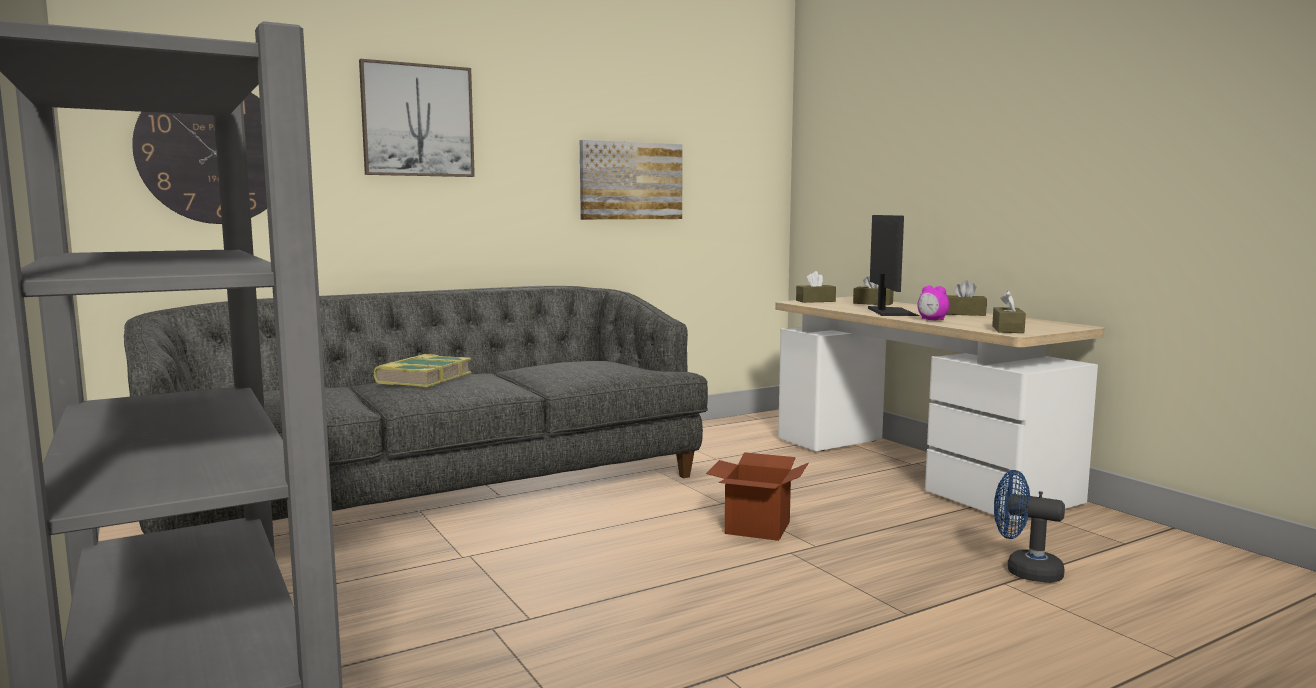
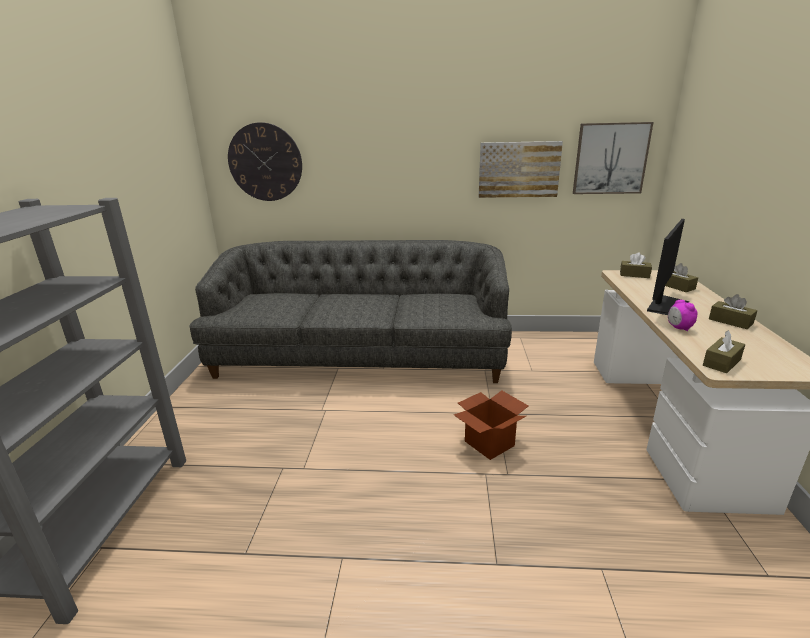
camera: 35 degrees right, 15 degrees up
(417, 120) = (371, 137): picture -> picture (610, 158)
(423, 379) = (345, 299): book -> none
(1024, 571) = (633, 564): blue fan -> none

